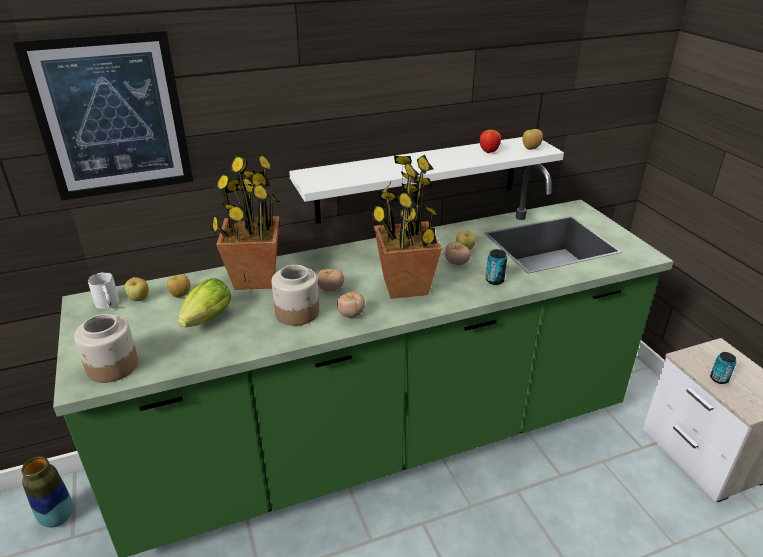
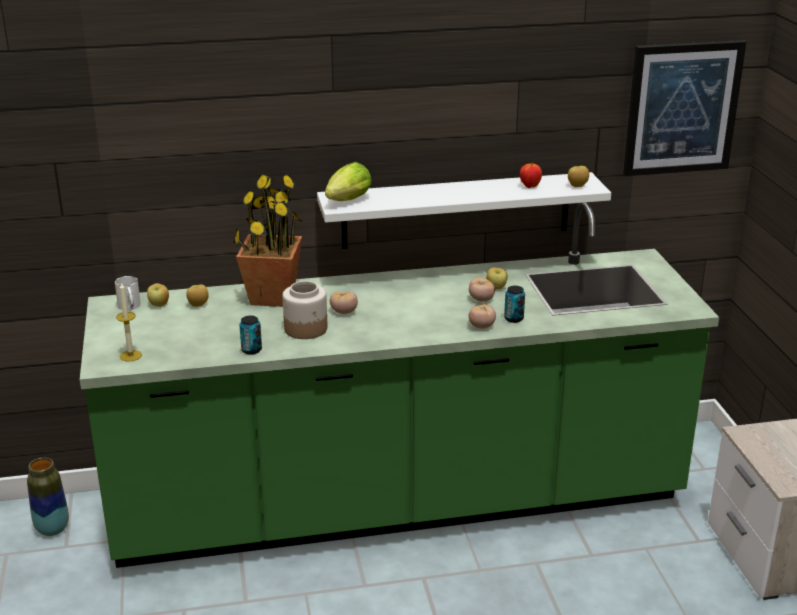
camera: 10 degrees right, 5 degrees down
(111, 116) = (154, 130): picture -> picture (682, 108)
(112, 367) = (130, 355): jar -> candle
(205, 321) = (218, 328): lettuce -> lettuce (346, 201)
(351, 314) = (357, 335): tomato -> tomato (481, 326)
(405, 286) = (420, 316): potted plant -> none
(719, 379) = (769, 455): can -> can (251, 350)

